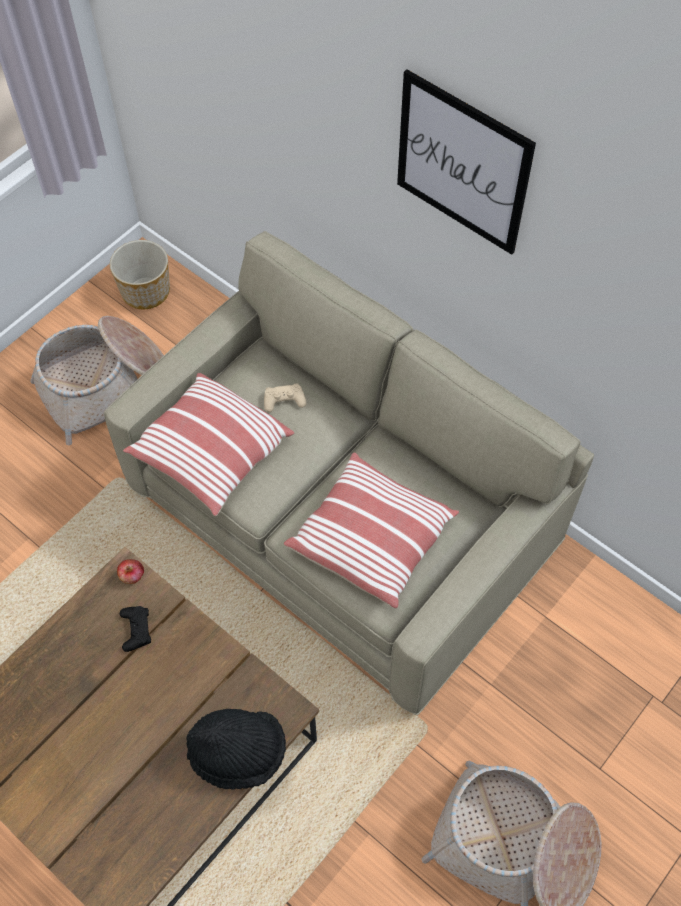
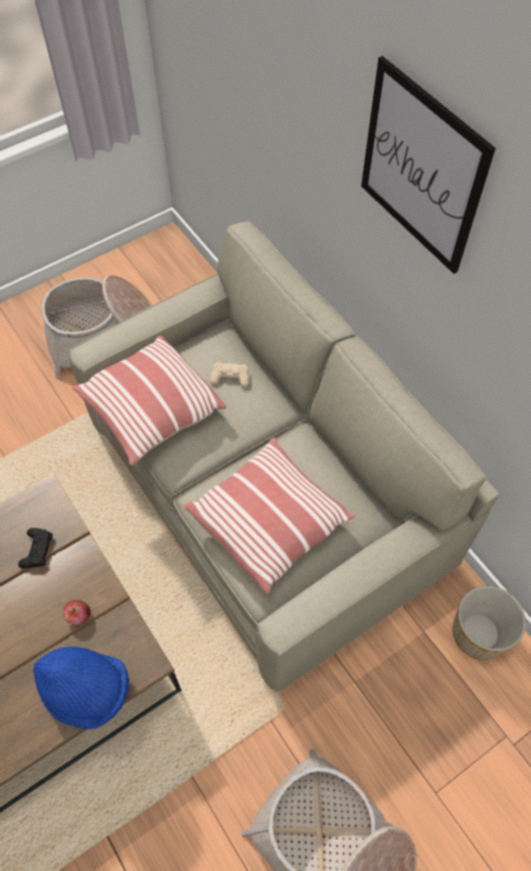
camera: 15 degrees right, 0 degrees up
(132, 576) = (50, 501): apple -> apple (79, 616)
(146, 291) = (162, 266): planter -> planter (480, 633)
(238, 754) = (87, 691): black hat -> blue hat

